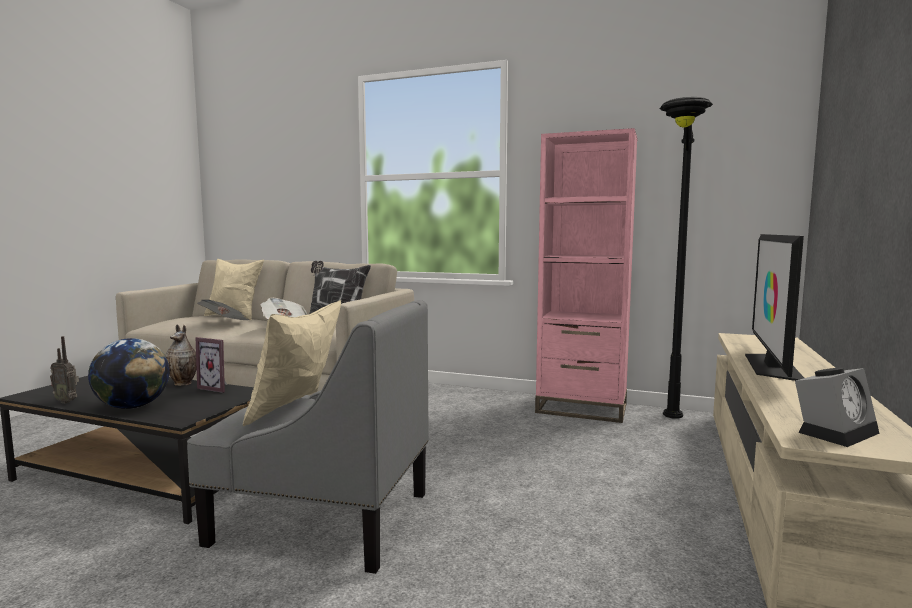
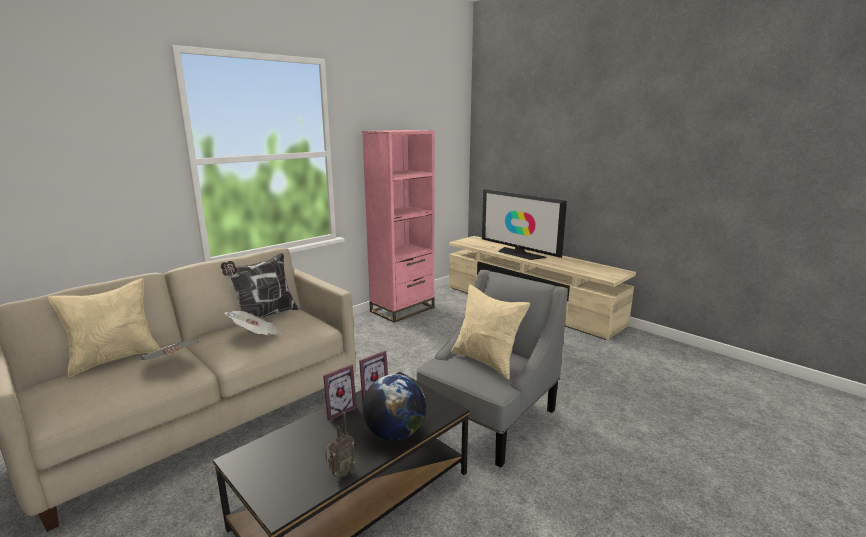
camera: 65 degrees left, 10 degrees up
(184, 383) = (337, 410): vase -> picture frame
(669, 436) = (461, 304): black floor lamp -> none
(835, 431) = (602, 272): alarm clock -> none

